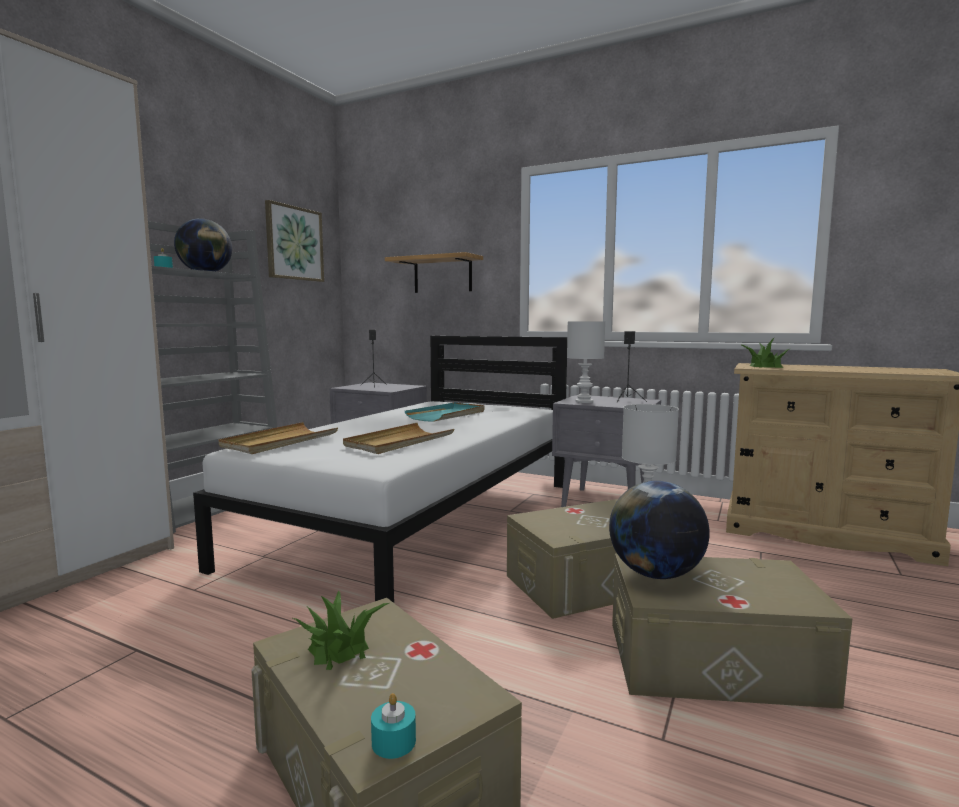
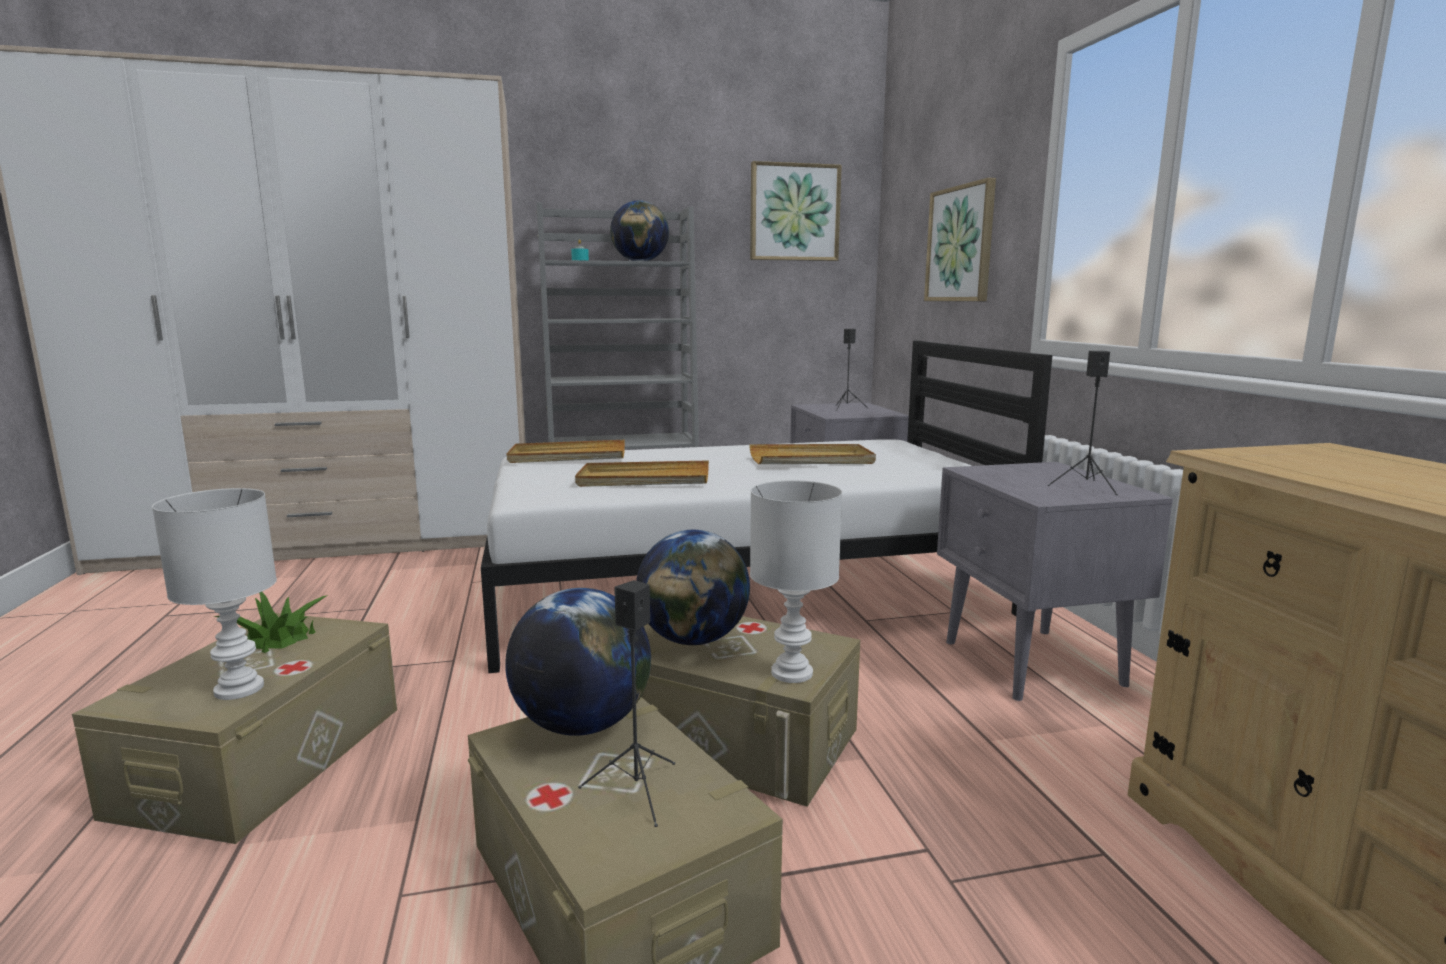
camera: 50 degrees right, 5 degrees up
(393, 742) = (137, 703): turquoise candle -> none
(442, 275) = (961, 244): shelf -> picture
(447, 415) = (811, 459): turquoise tray -> beige tray
(574, 524) = (693, 640): none -> globe
(583, 401) = (999, 474): white table lamp -> white table lamp (238, 688)
(745, 580) = (637, 791): none -> black speaker
(765, 366) = (1301, 458): potted plant -> none

